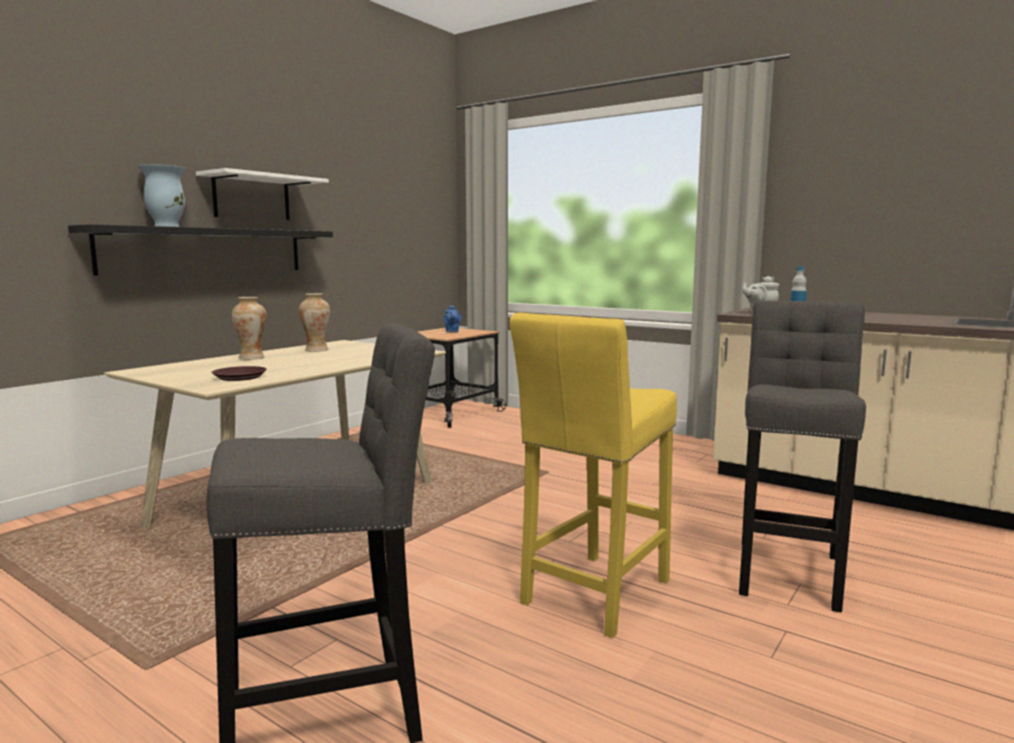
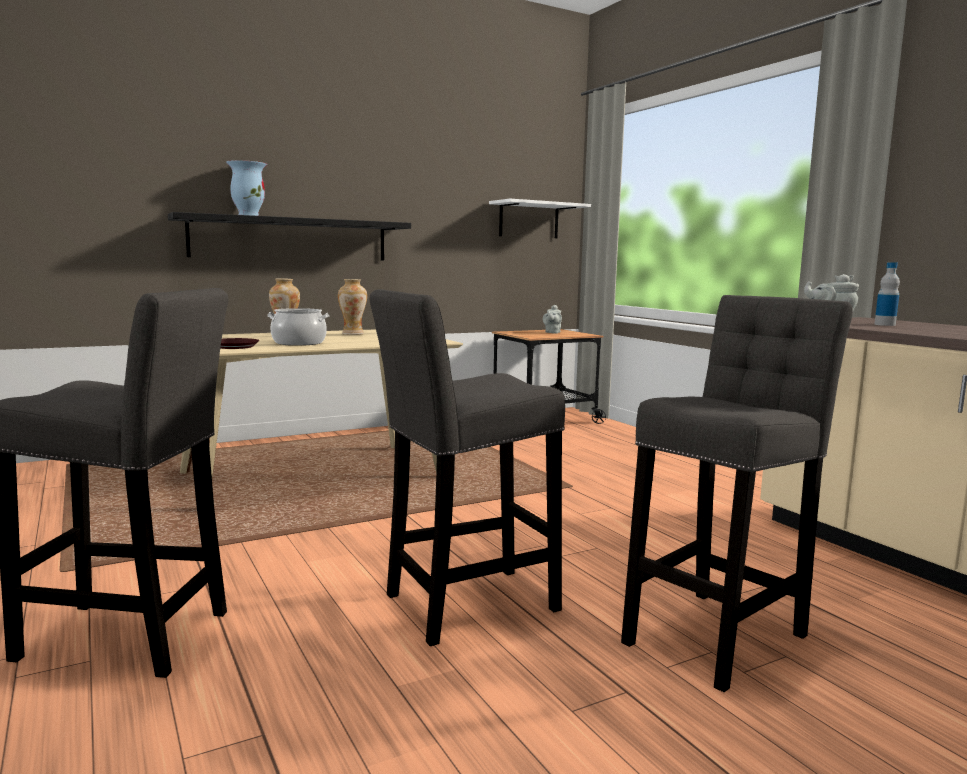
camera: 25 degrees right, 0 degrees up
(252, 197) = (339, 190): white shelf -> white shelf (529, 220)
(294, 366) = (299, 343): none -> cooking pot
(452, 331) = (552, 332): blue teapot -> grey teapot
(593, 596) = (463, 605): yellow stool -> grey stool

